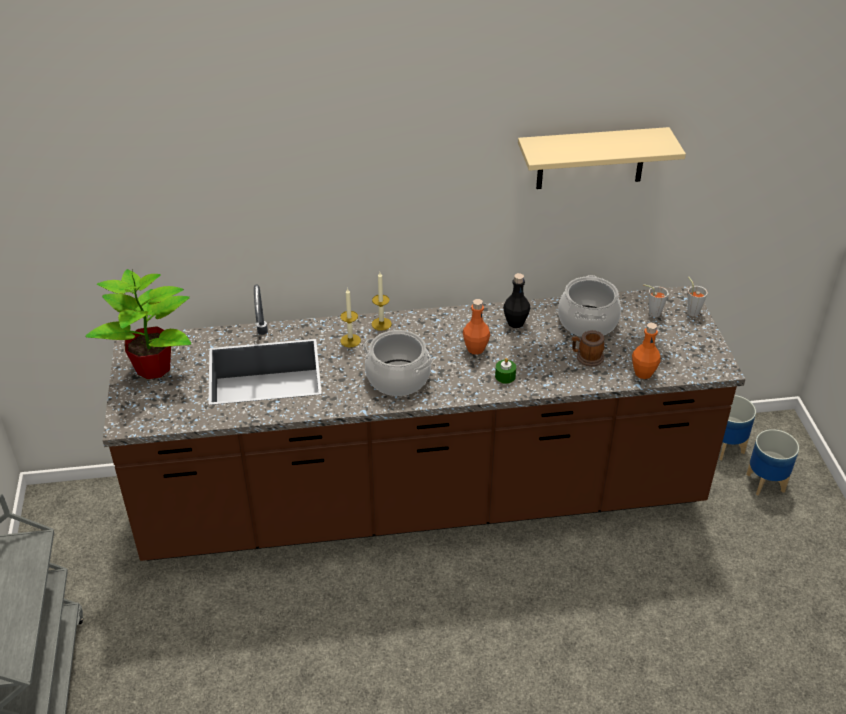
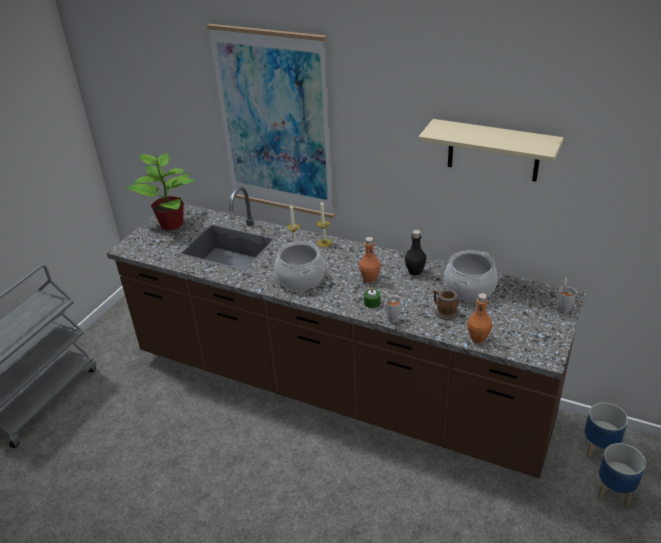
camera: 35 degrees right, 5 degrees down
(294, 189) = (275, 124): none -> picture
(651, 312) = (528, 298): grey cup -> grey cup (391, 318)

